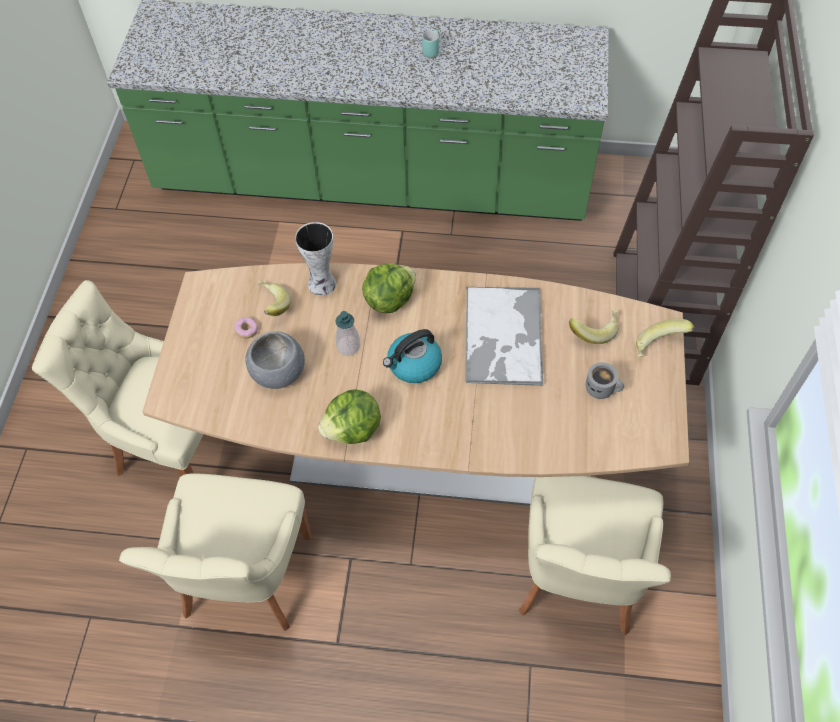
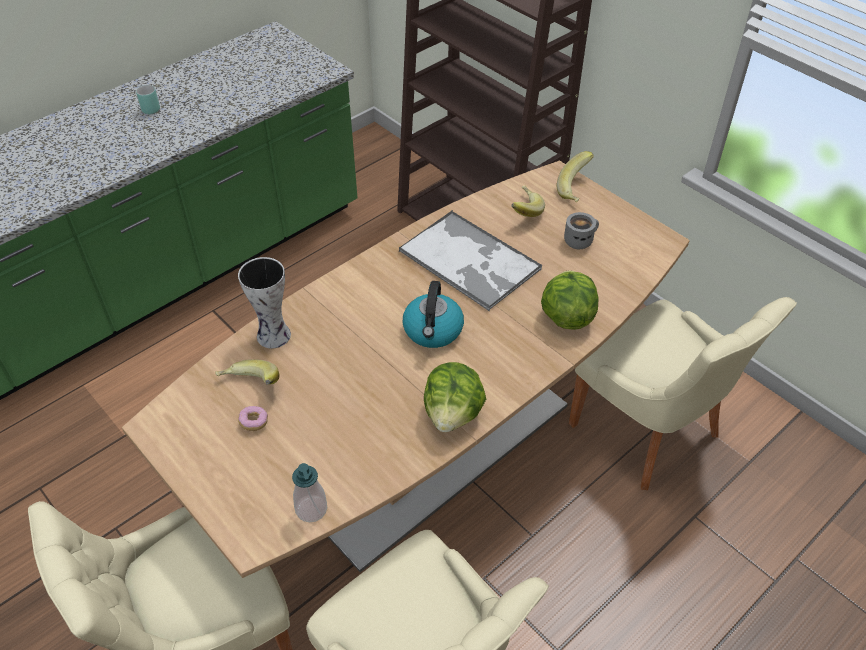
camera: 50 degrees left, 10 degrees down
(278, 372) = (329, 428): grey bowl -> none
(348, 346) = (362, 360): soap dispenser -> soap dispenser (311, 509)
(389, 299) = (348, 303): lettuce -> lettuce (566, 316)

